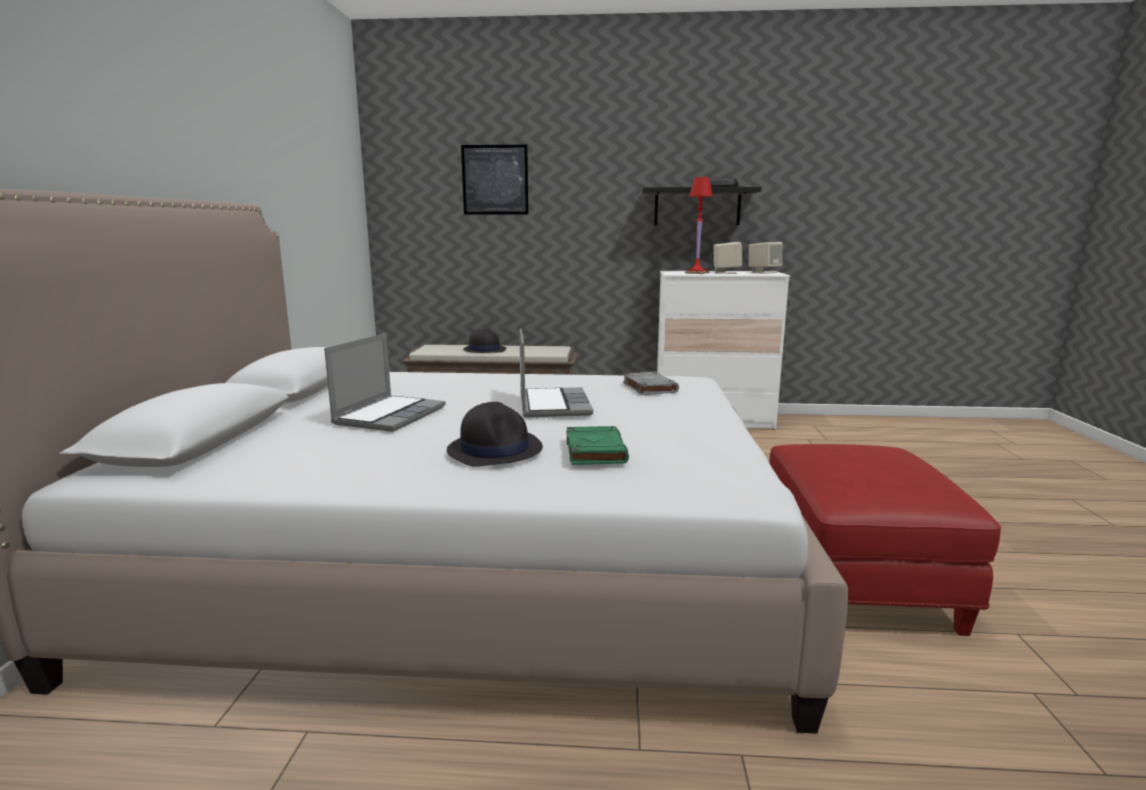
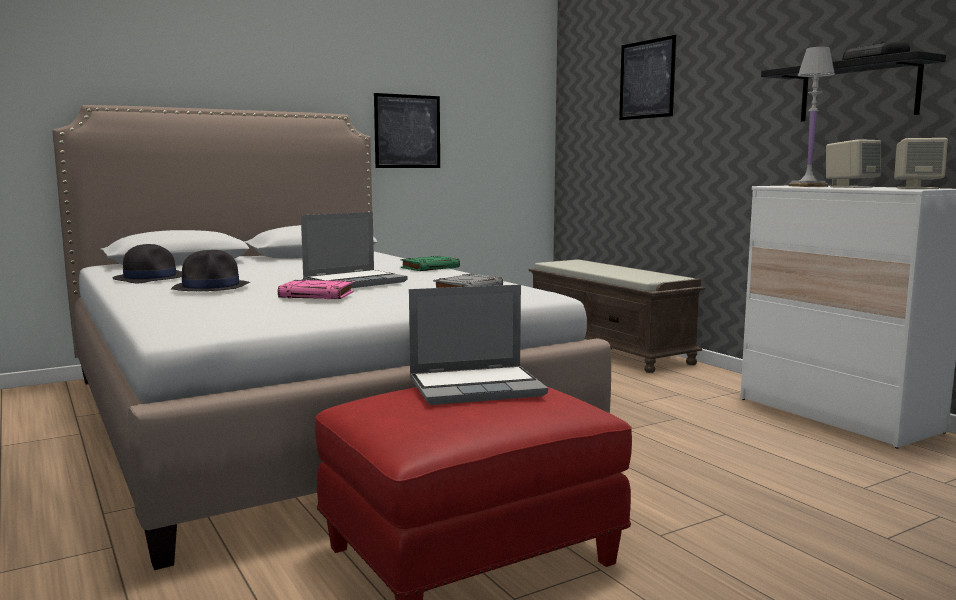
camera: 55 degrees right, 5 degrees down
(287, 224) = (407, 131): none -> picture
(390, 415) = (271, 269): laptop -> laptop (477, 387)
(484, 350) = (601, 268): black hat -> black hat (150, 278)
(595, 451) = (228, 297): green book -> green book (430, 268)
(624, 424) = (317, 295): none -> pink book
(696, 273) = (807, 186): red table lamp -> white table lamp

